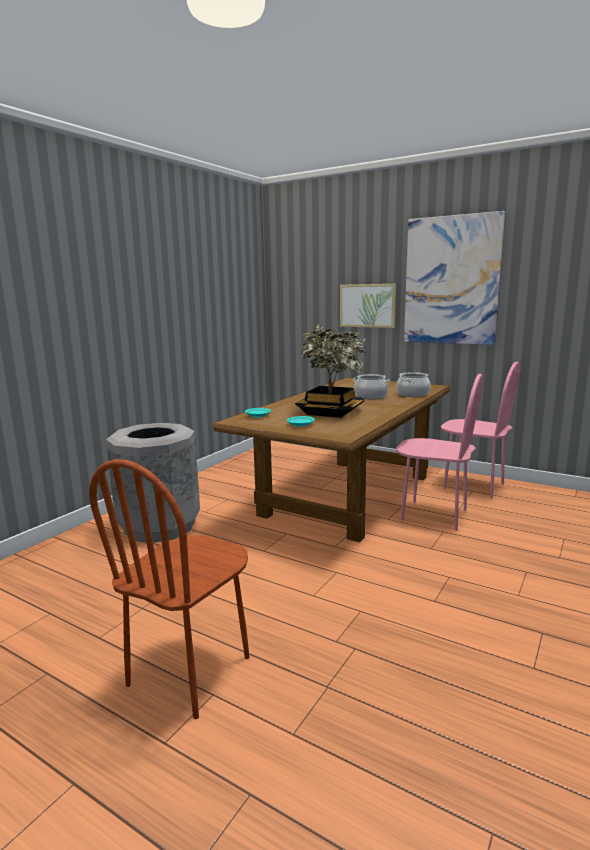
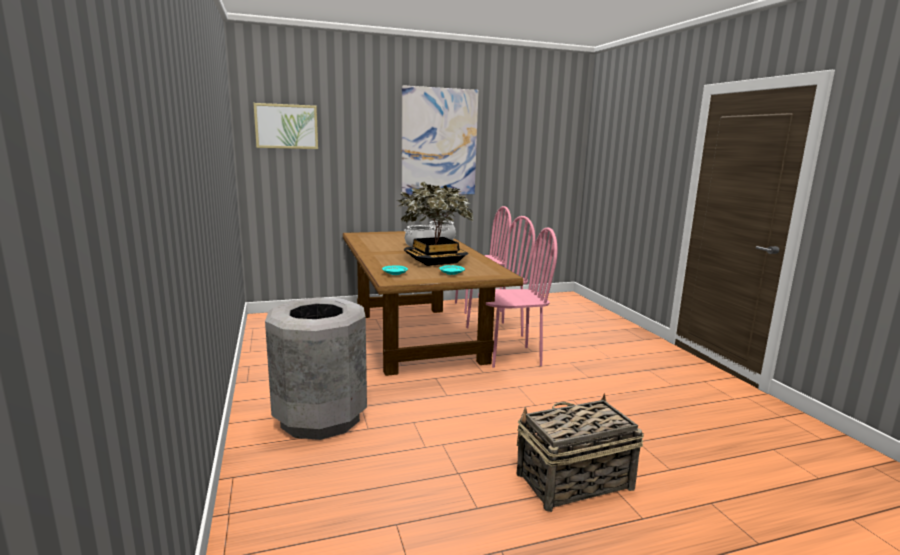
camera: 50 degrees left, 0 degrees up
(190, 671) = (573, 481): brown chair -> basket
(367, 305) = (363, 162): picture -> picture (286, 126)
(394, 544) = (511, 357): none -> pink chair

